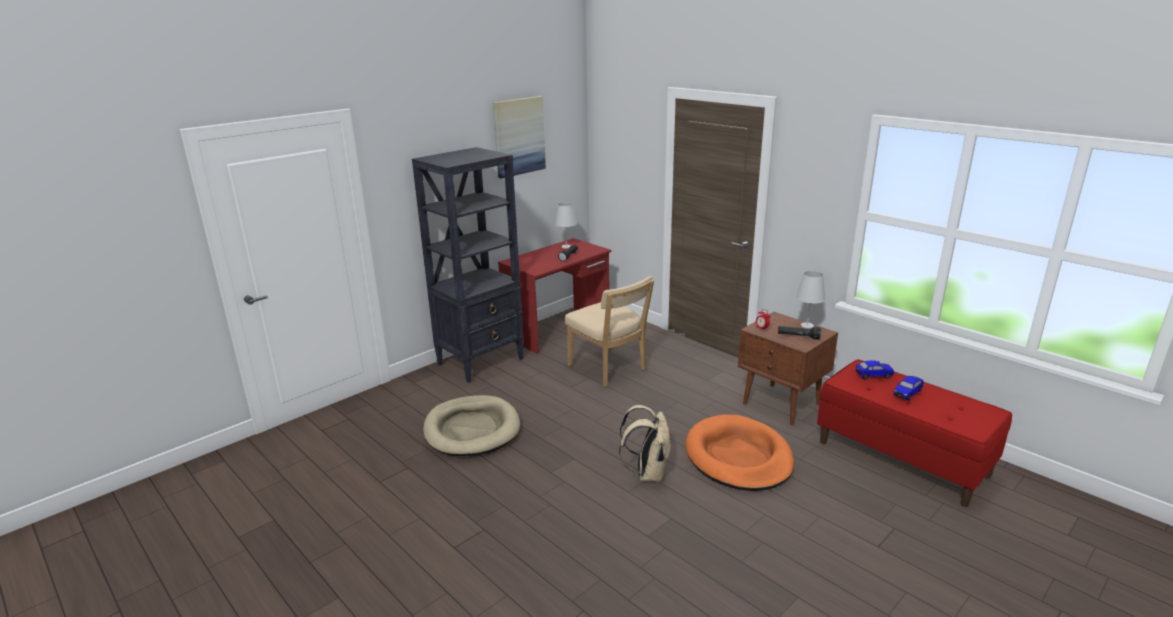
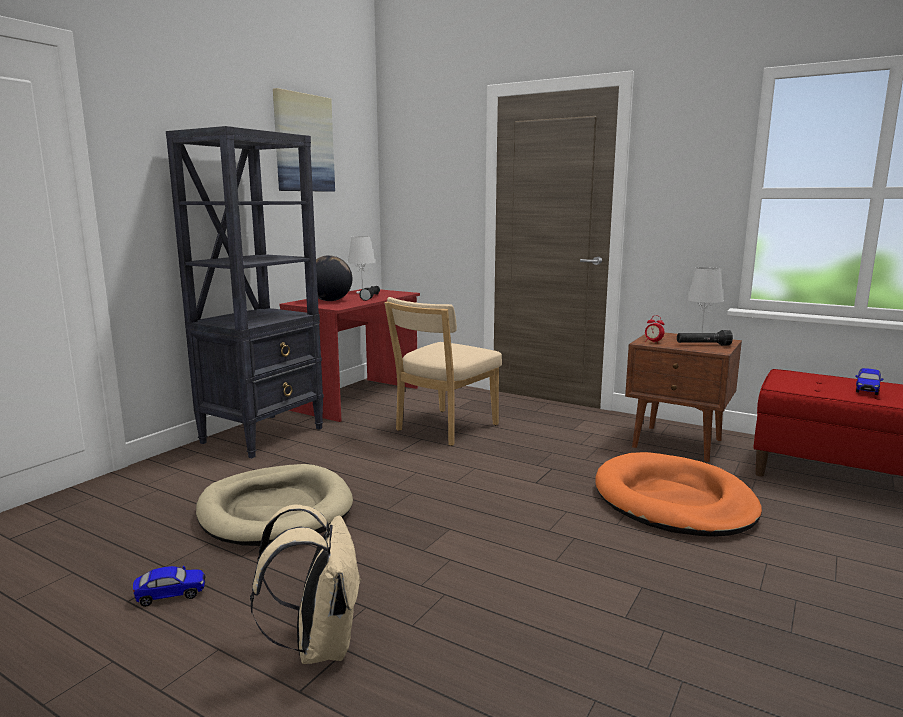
camera: 15 degrees left, 10 degrees down
(536, 259) = (330, 301): none -> globe
(609, 369) = (443, 429): beige chair -> beige chair turned 90 degrees clockwise
(648, 473) = (568, 533): beige backpack -> beige backpack (319, 644)
(873, 375) = (809, 379): toy car -> toy car (171, 595)

